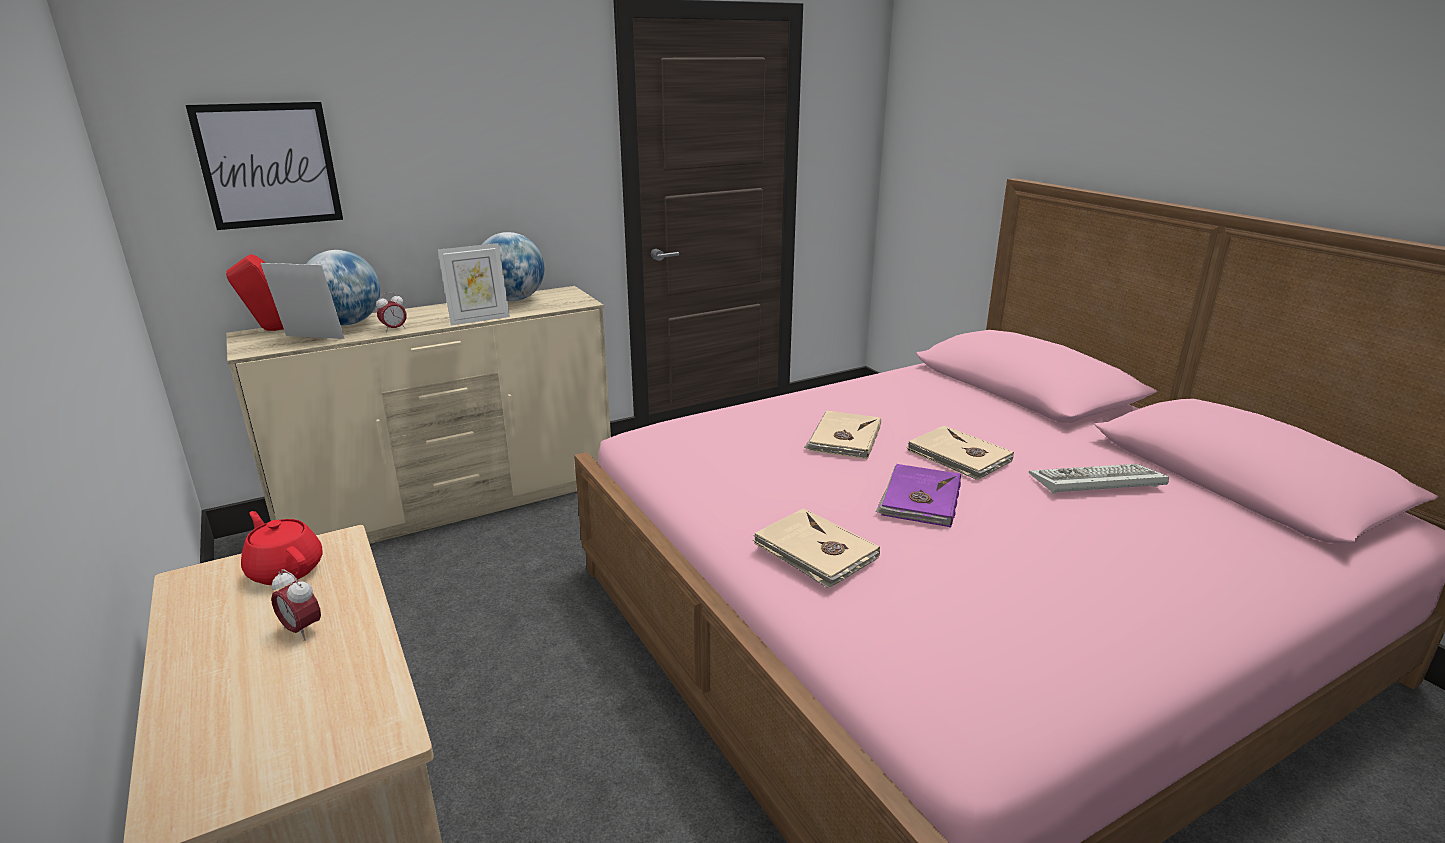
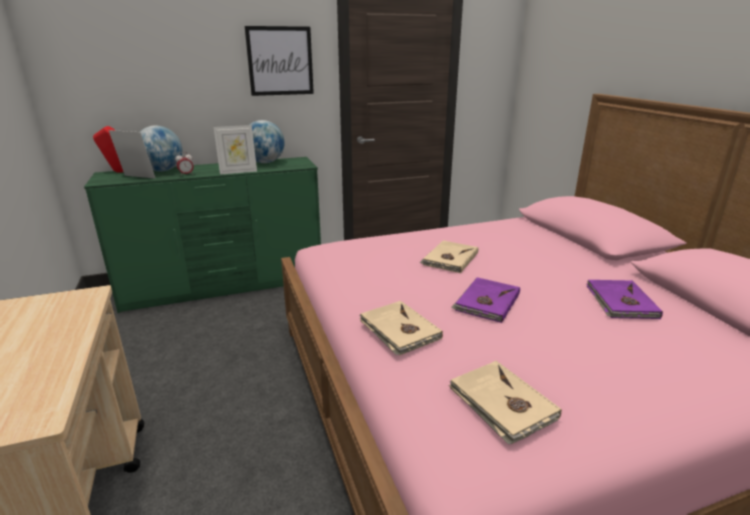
camera: 10 degrees right, 0 degrees up
(269, 165) = (120, 73): picture -> picture (280, 61)
(285, 569) = (50, 307): red teapot -> none
(302, 630) = (35, 345): alarm clock -> none
(455, 505) = (225, 286): beige dresser -> green dresser
(959, 457) = (525, 276): beige book -> beige book (502, 404)
(1094, 483) = (620, 302): keyboard -> purple book

